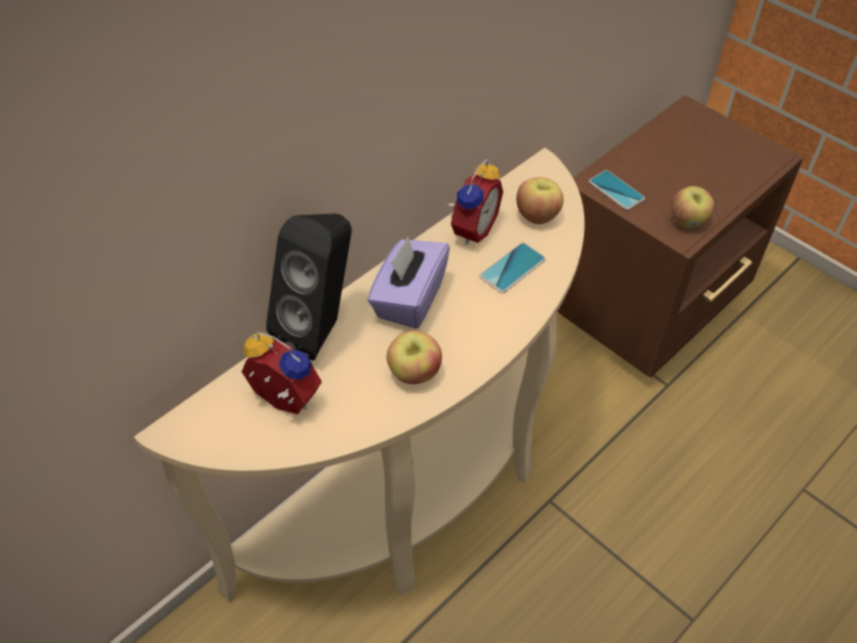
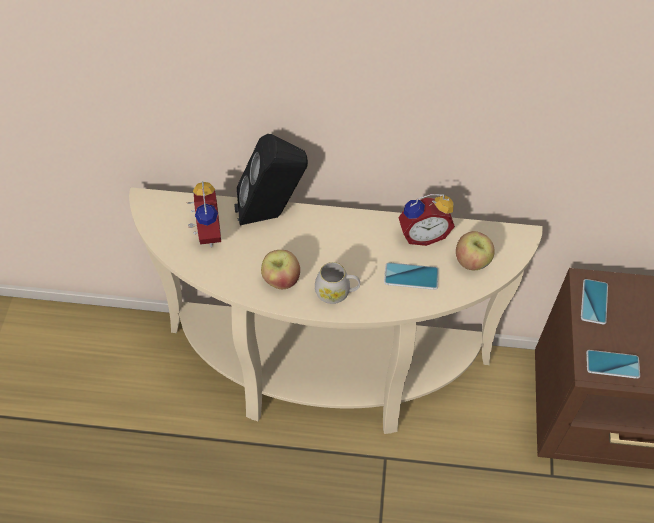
camera: 50 degrees right, 5 degrees up
(409, 299) = (333, 240): purple tissue box -> none
(476, 337) = (337, 292): none -> white mug
(688, 221) = (612, 364): apple -> phone

